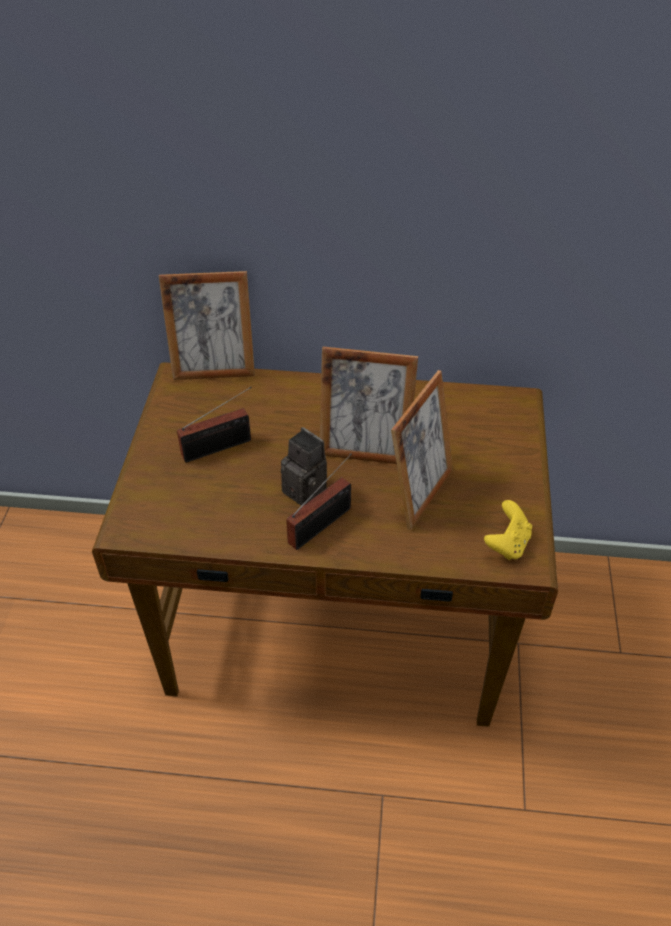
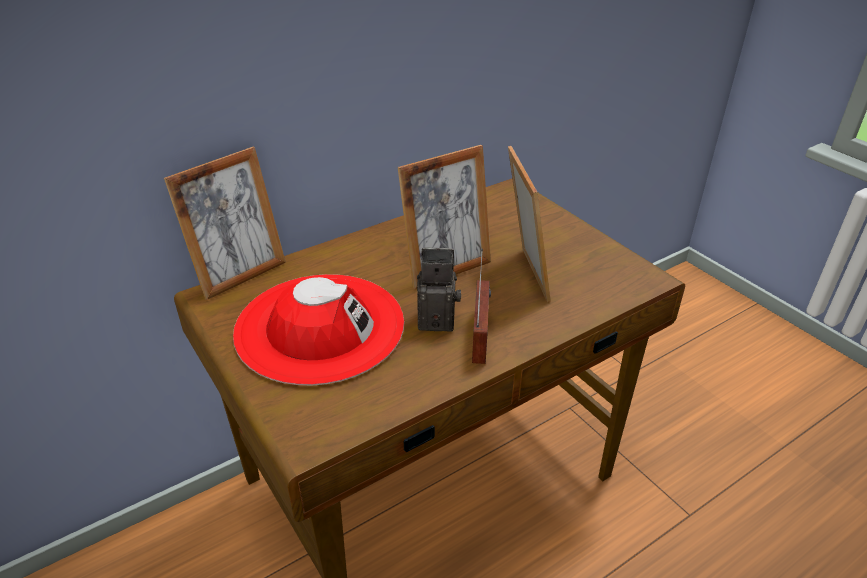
camera: 40 degrees left, 10 degrees down
(220, 447) = (319, 327): radio -> red hat
(507, 544) = (622, 274): yellow game controller -> none

